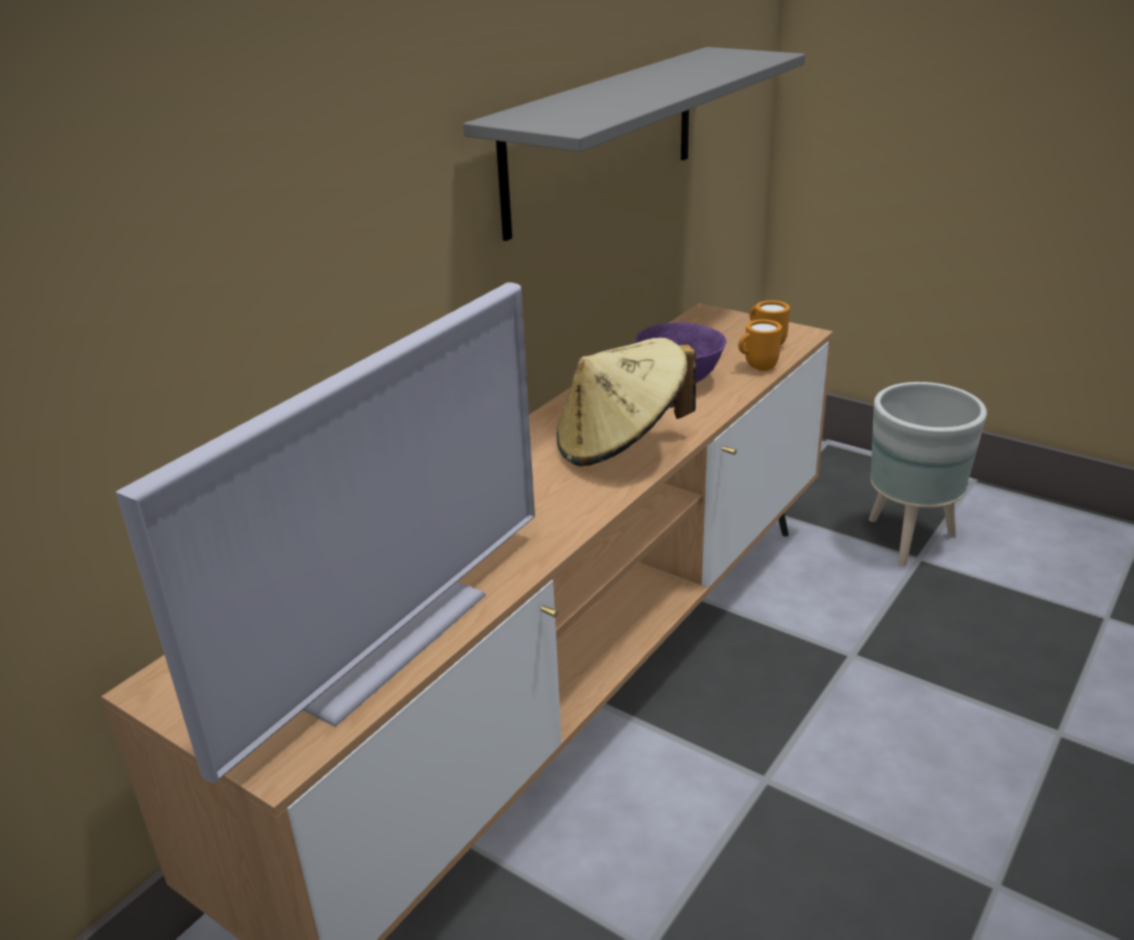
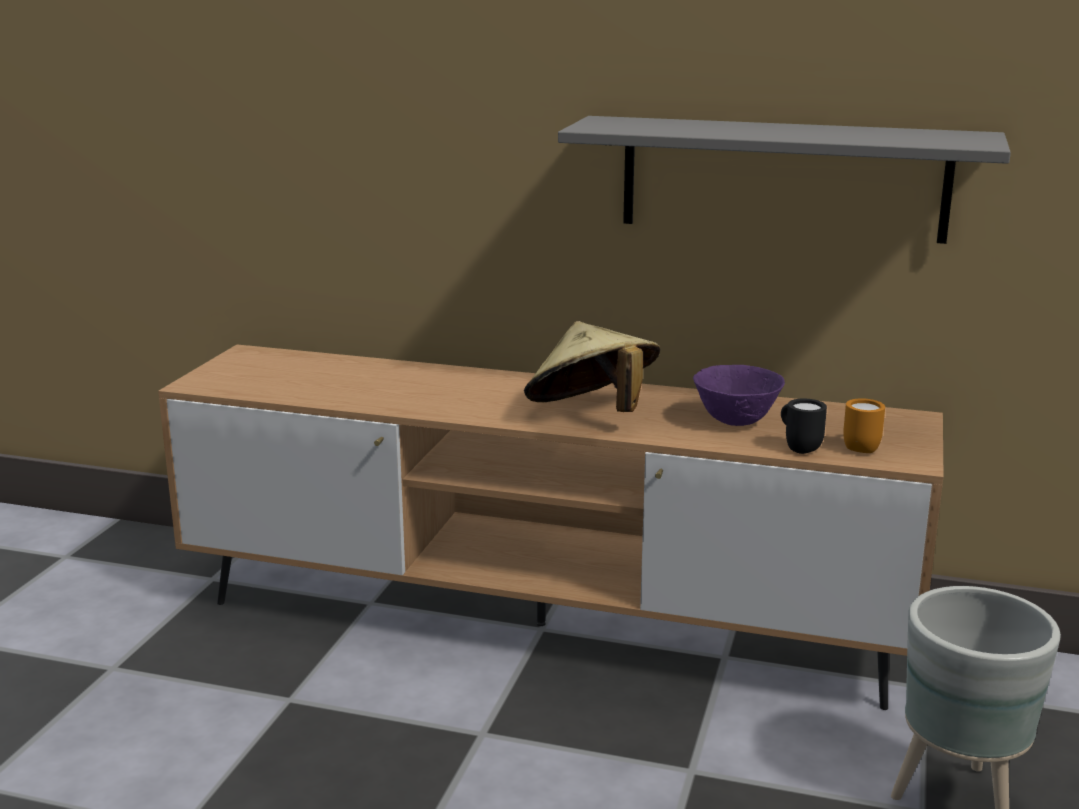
camera: 70 degrees right, 10 degrees down
(385, 642) = (298, 388): television -> none
(756, 368) = (799, 448): orange mug -> black mug

